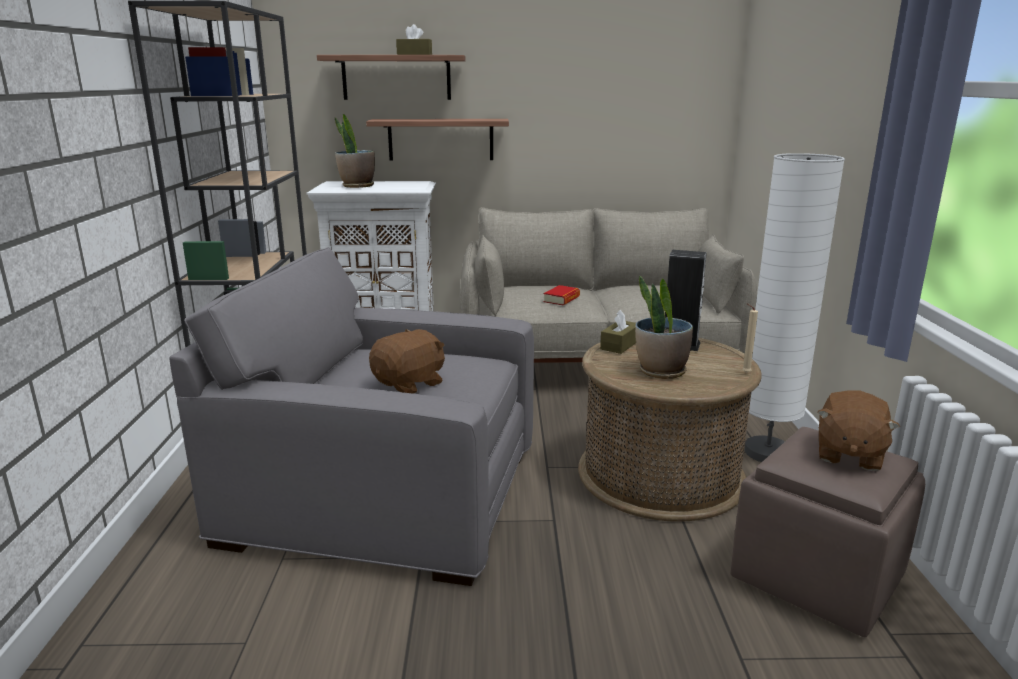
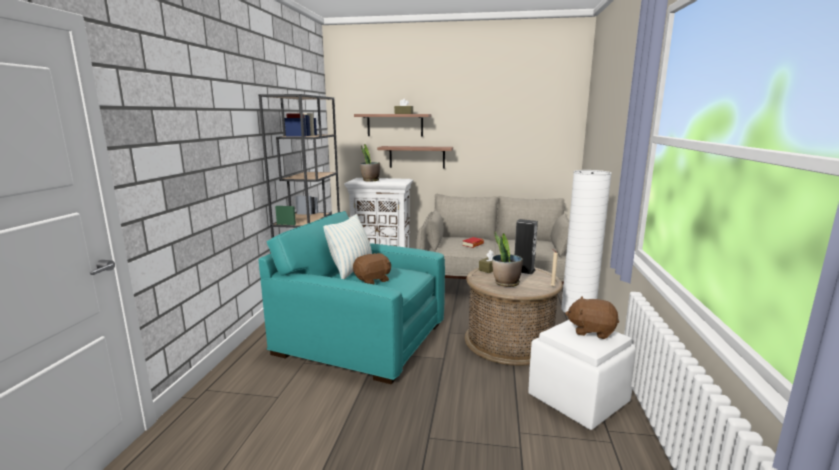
camera: 10 degrees right, 5 degrees down
(359, 365) = (351, 270): none -> pillow
(384, 492) = (361, 337): grey armchair -> turquoise armchair
(819, 578) = (578, 400): brown ottoman -> white ottoman
(848, 454) = (591, 331): brown plush toy -> brown plush toy turned 75 degrees clockwise

